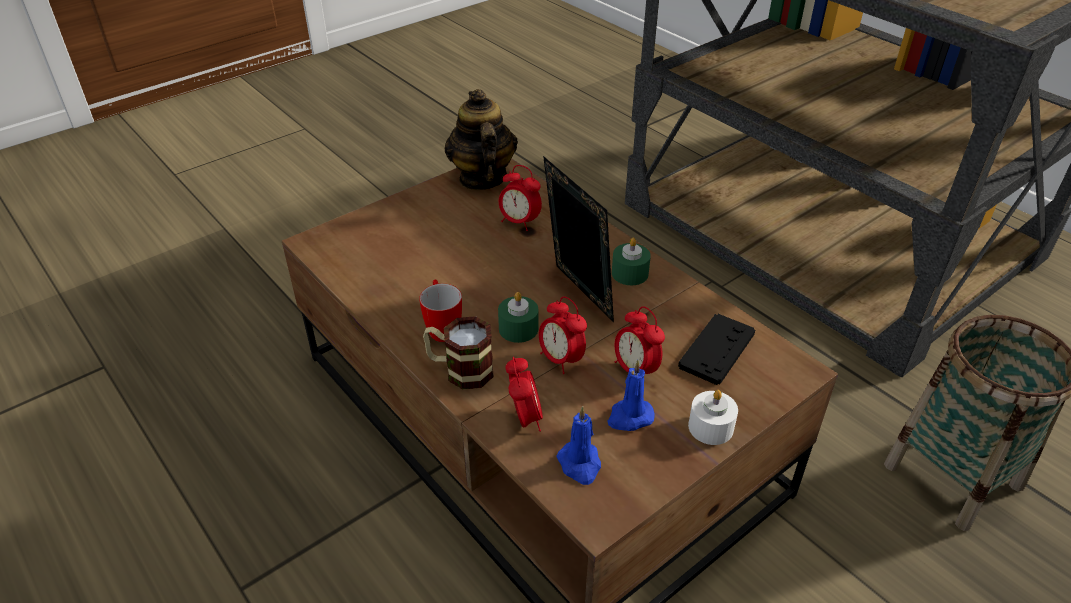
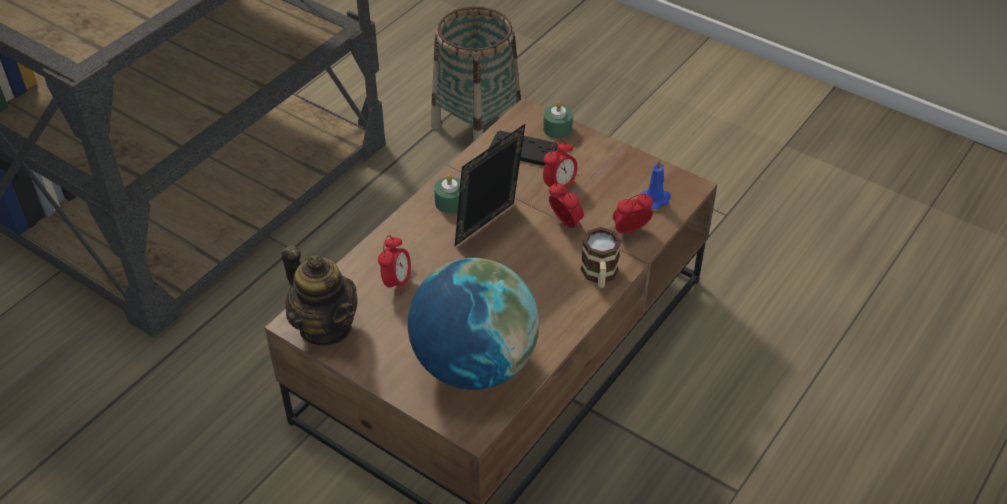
camera: 105 degrees left, 5 degrees up
(386, 253) = (474, 364): none -> globe
(442, 327) = (558, 298): mug -> none
(482, 178) = (325, 327): teapot -> teapot turned 105 degrees counterclockwise
(518, 328) = (541, 253): green candle -> green candle (557, 129)
(561, 359) = (565, 224): alarm clock -> alarm clock turned 75 degrees counterclockwise
(629, 417) = (605, 183): blue candle -> none
(710, 427) = (597, 147): white candle -> none

